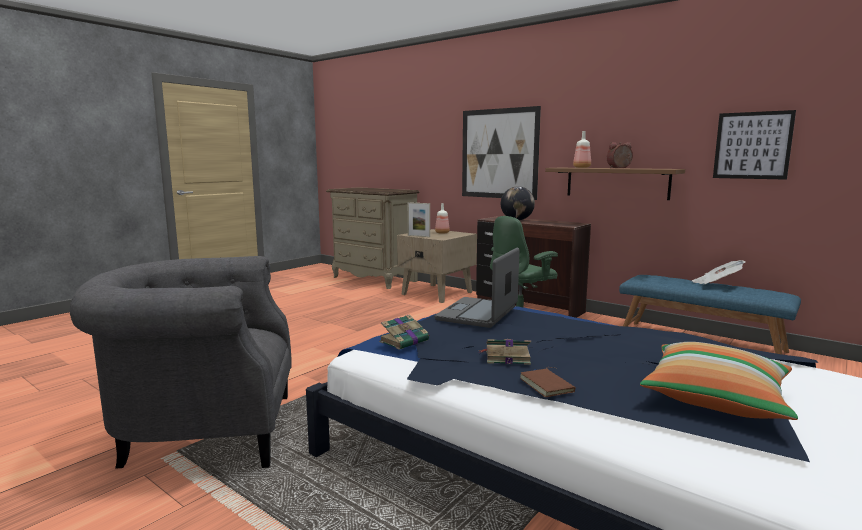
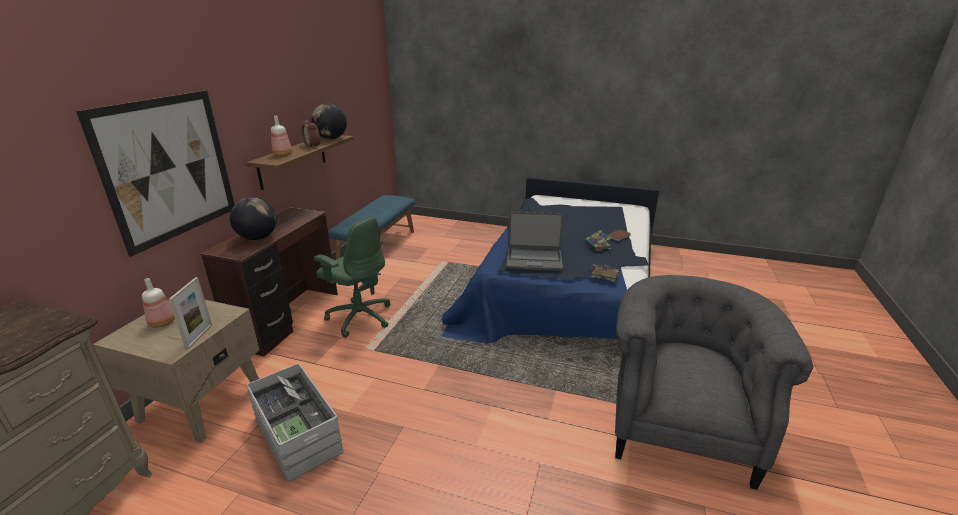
camera: 110 degrees left, 15 degrees up
(203, 433) = (678, 424): grey armchair -> grey armchair turned 135 degrees counterclockwise
(384, 309) = (296, 434): none -> grey storage box
(655, 168) = (331, 139): none -> globe
(716, 284) = (368, 208): newspaper -> none
(716, 398) = (591, 213): pillow -> none
(752, 145) = (349, 108): picture -> none

